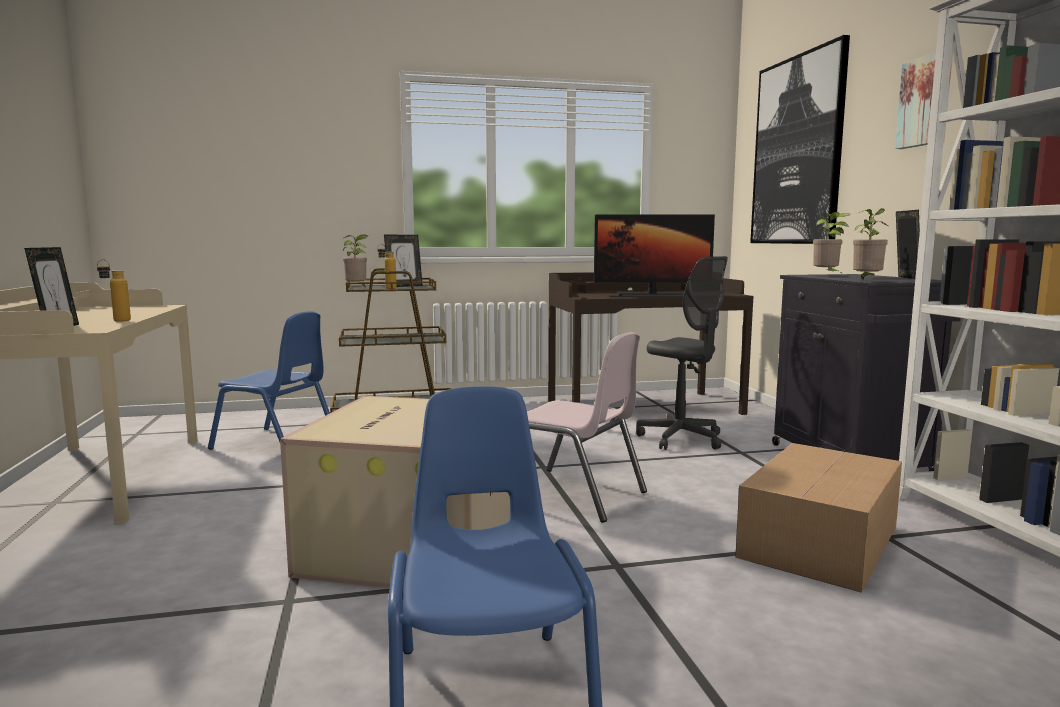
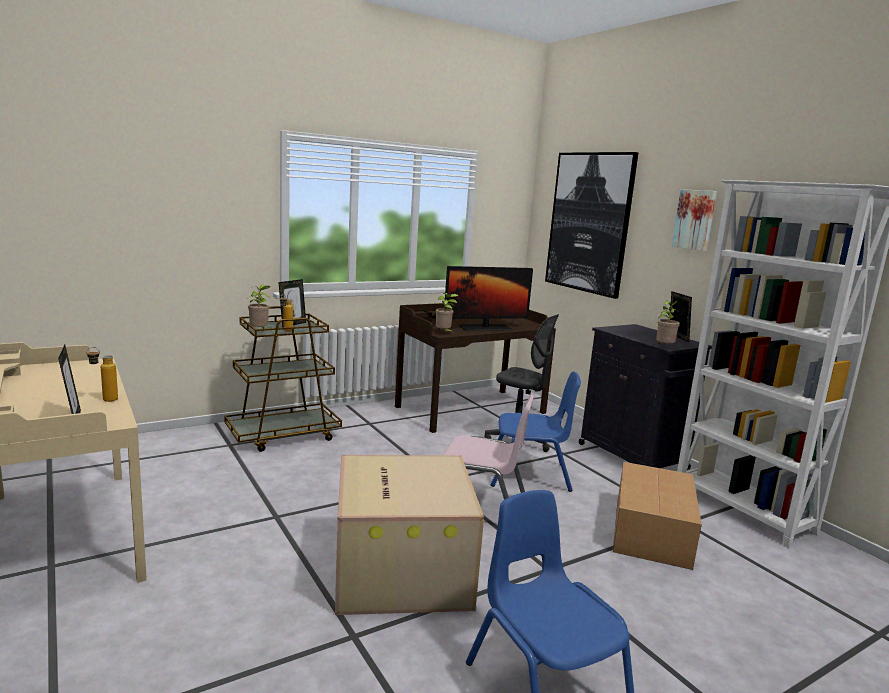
camera: 20 degrees left, 5 degrees up
(276, 444) = (201, 474): blue chair -> blue chair (529, 475)
(827, 276) = (625, 331): potted plant -> potted plant (444, 333)

